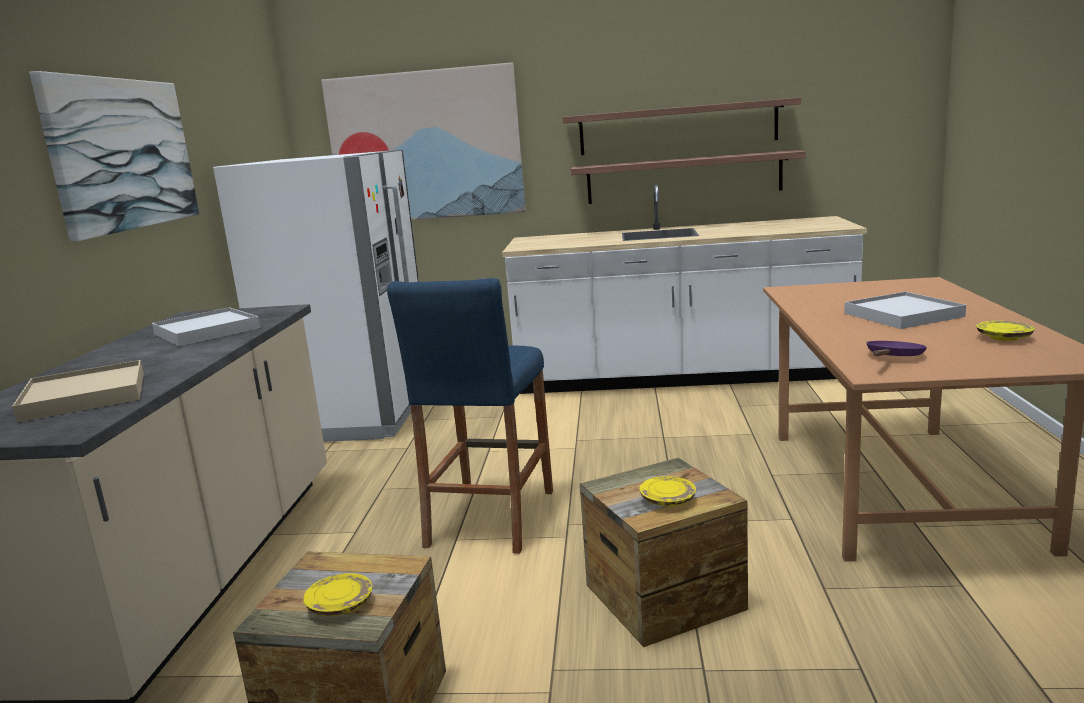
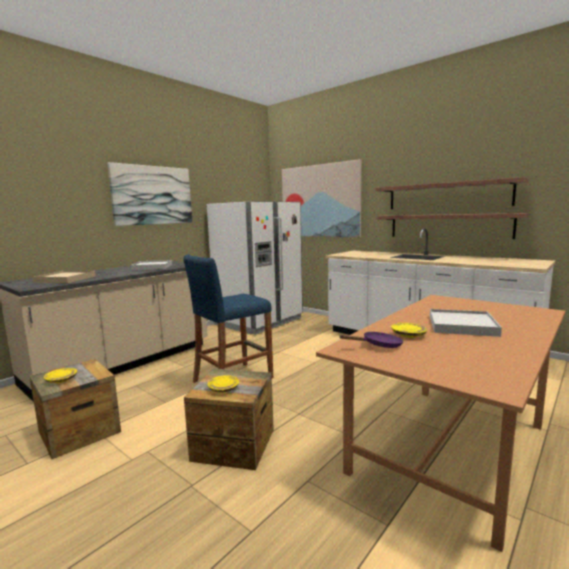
camera: 35 degrees right, 5 degrees down
(1003, 338) = (484, 355): yellow plate -> yellow plate (408, 335)

